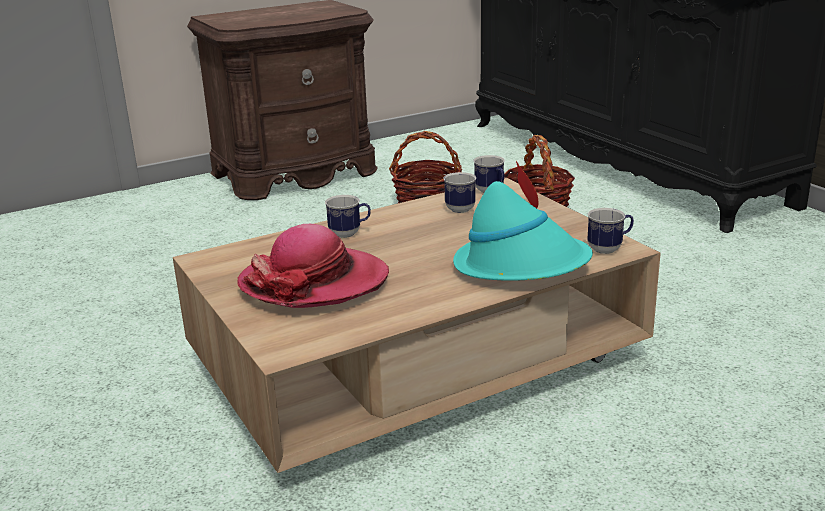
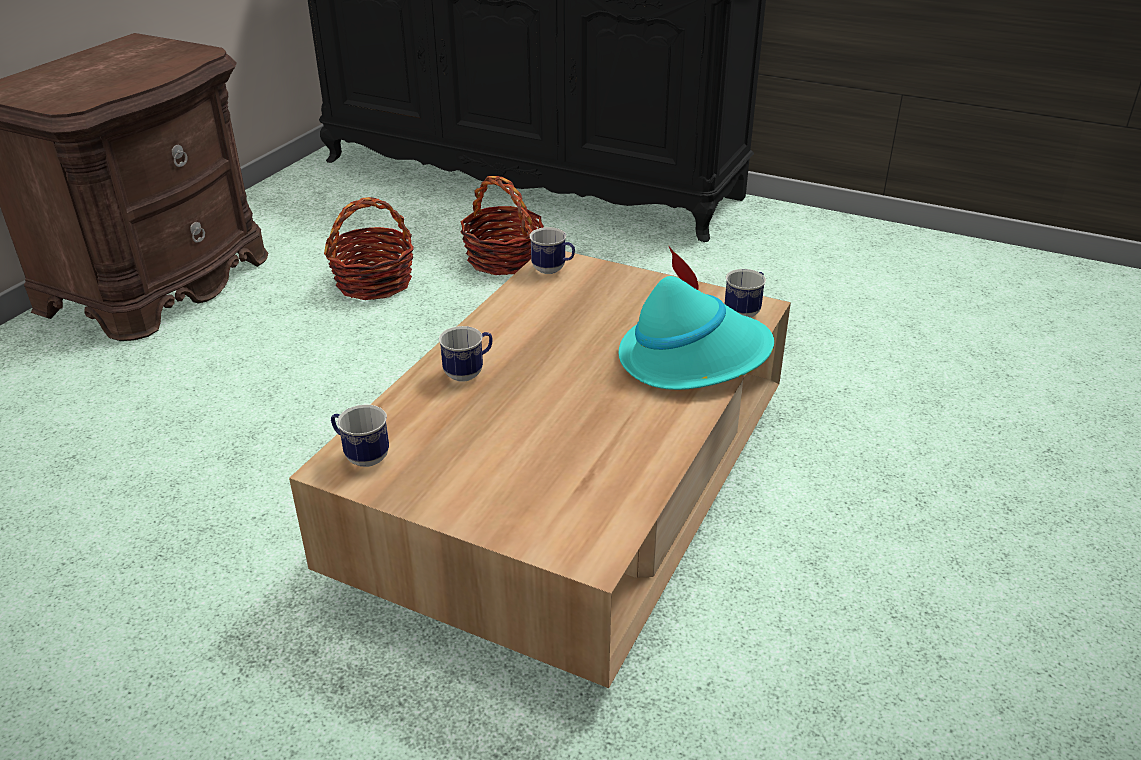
camera: 35 degrees left, 10 degrees up
(314, 282) = (512, 453): hat -> none
(457, 207) = (543, 302): mug -> mug (362, 456)

